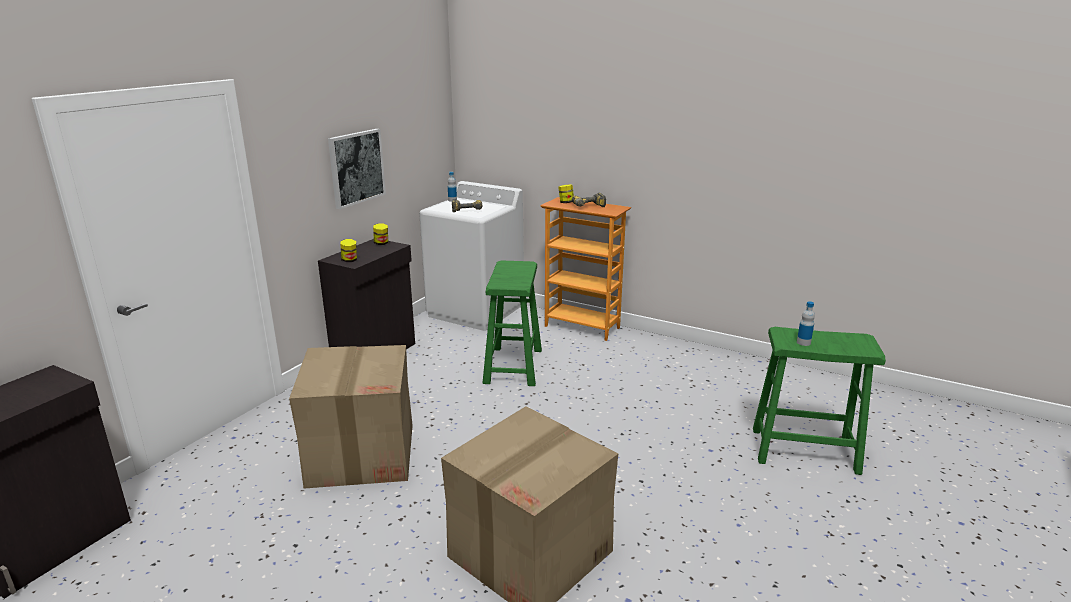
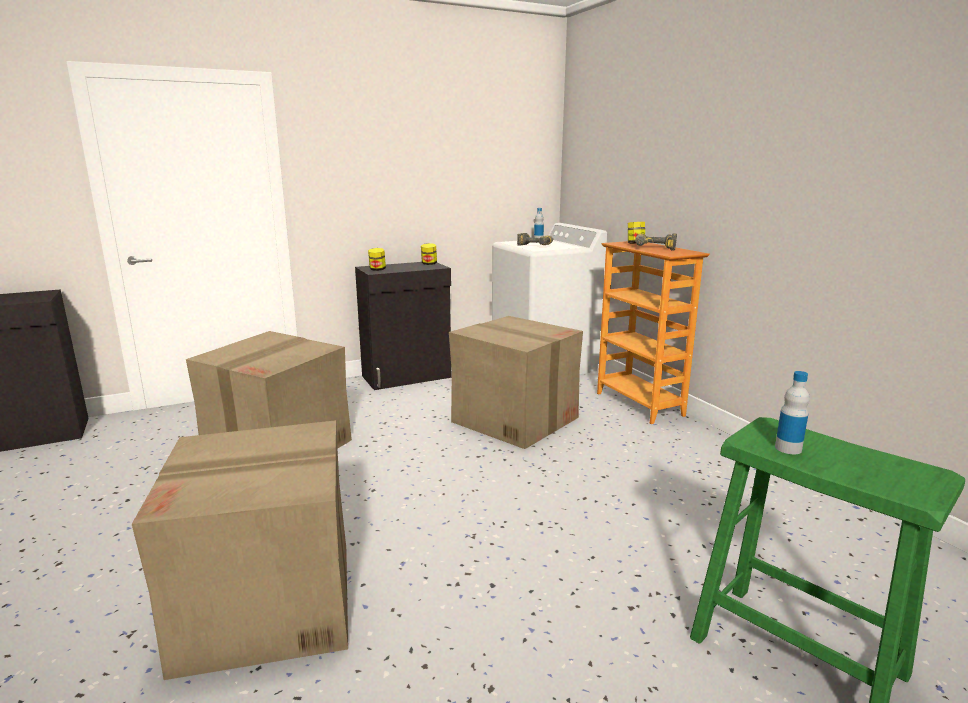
camera: 35 degrees right, 5 degrees down
(356, 167) = (416, 183): picture -> none
(513, 366) = (514, 419): green stool -> cardboard box

